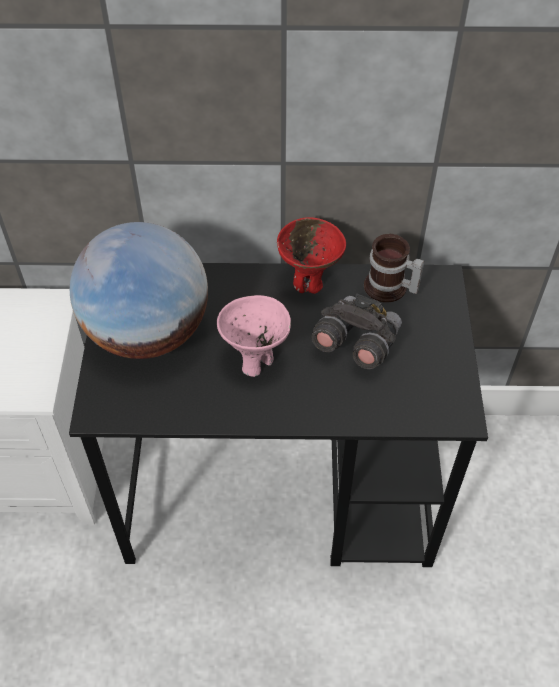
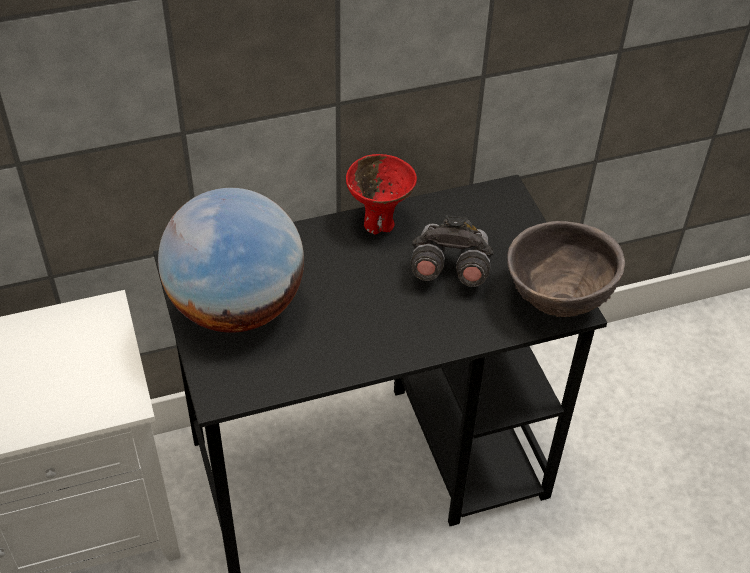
camera: 20 degrees left, 5 degrees down
(255, 361) = (359, 308): pink bowl -> none
(389, 289) = (459, 211): mug -> none
(446, 403) = (556, 301): none -> brown bowl

